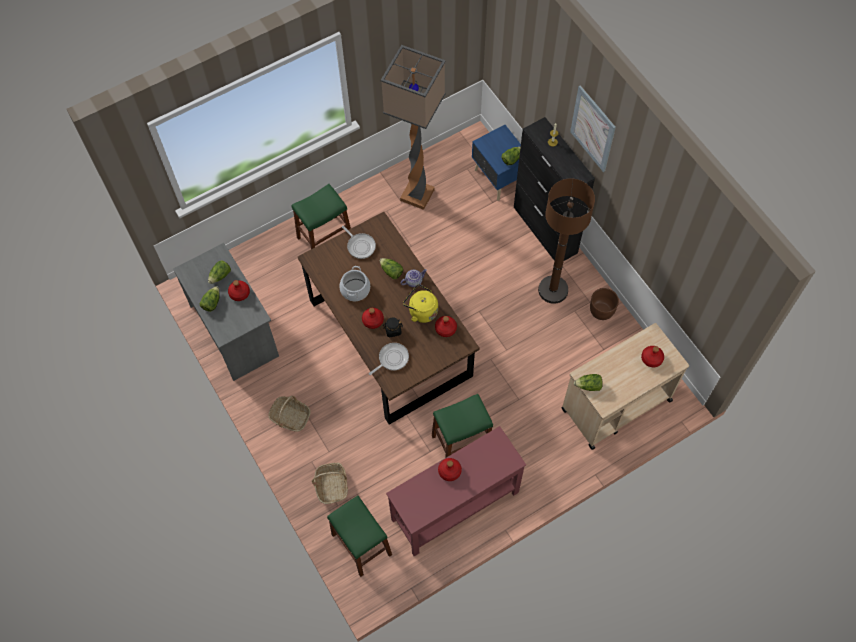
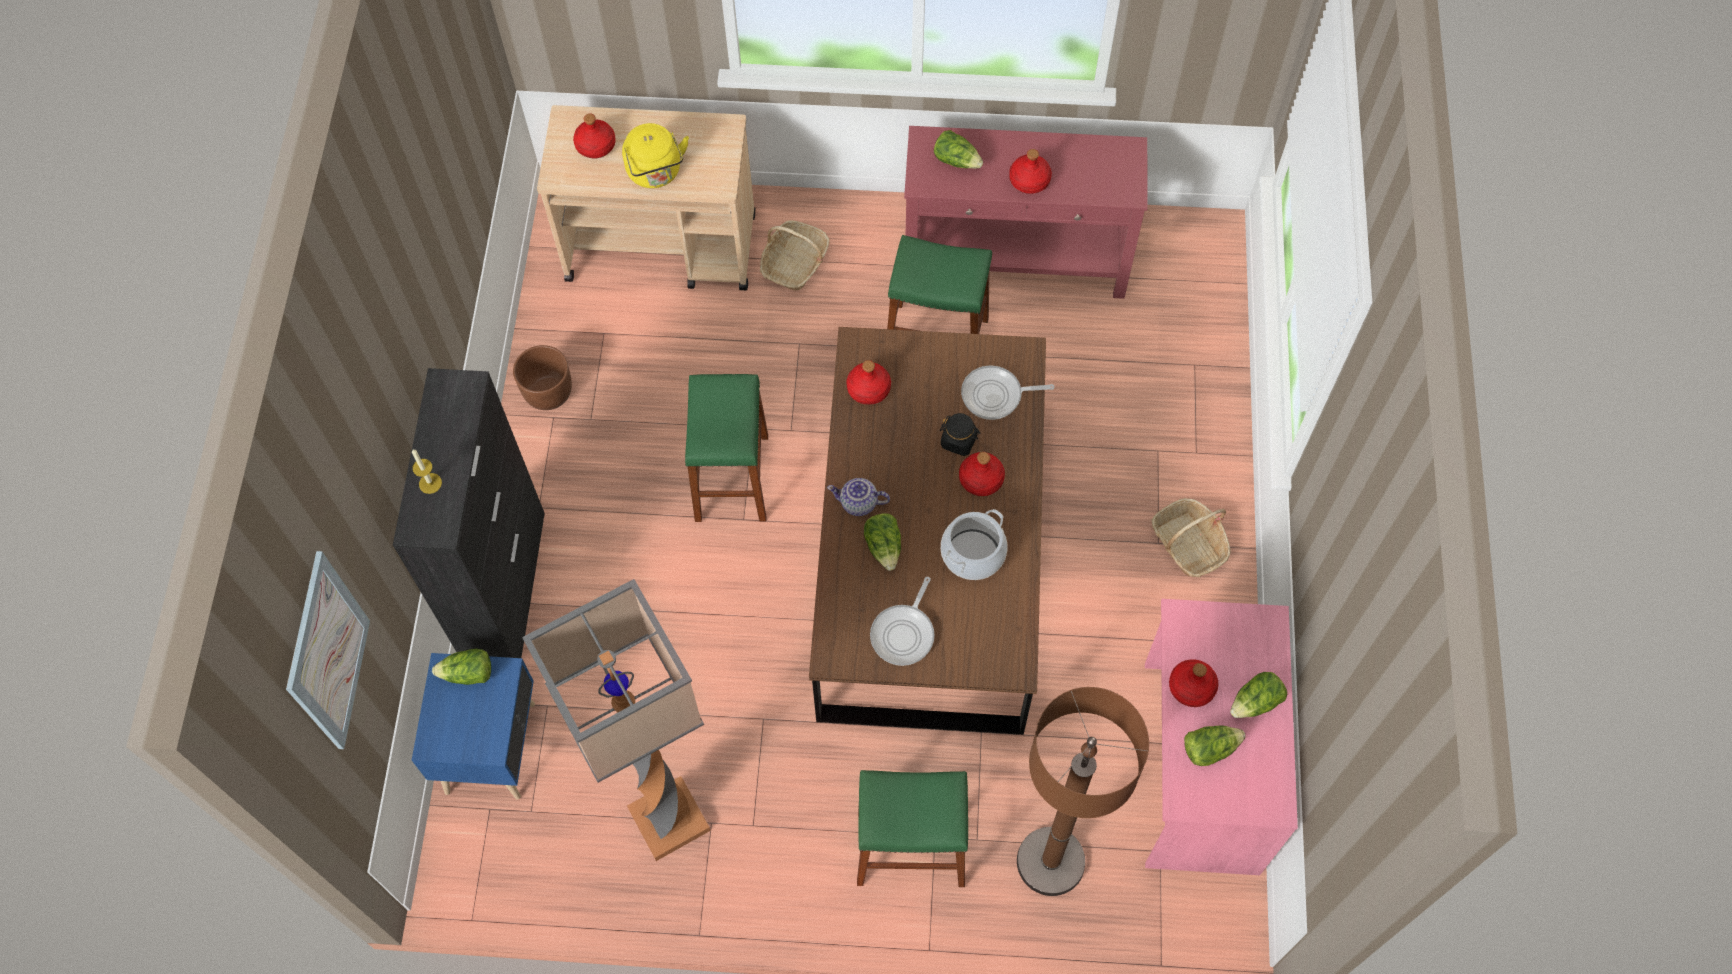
camera: 145 degrees left, 0 degrees up
(235, 330) = (1197, 767): grey desk -> pink desk
(331, 485) = (1185, 398): basket -> basket (795, 263)
(360, 246) = (904, 633): frying pan -> frying pan turned 150 degrees counterclockwise
(361, 544) = (1191, 292): green stool -> green stool (732, 478)
(421, 311) = (885, 443): yellow kettle -> yellow kettle (656, 173)
(553, 290) = (592, 475): brown floor lamp -> brown floor lamp (1050, 861)
(588, 386) = (724, 166): lettuce -> lettuce (957, 160)
(593, 129) = (378, 351): picture -> picture (327, 652)

